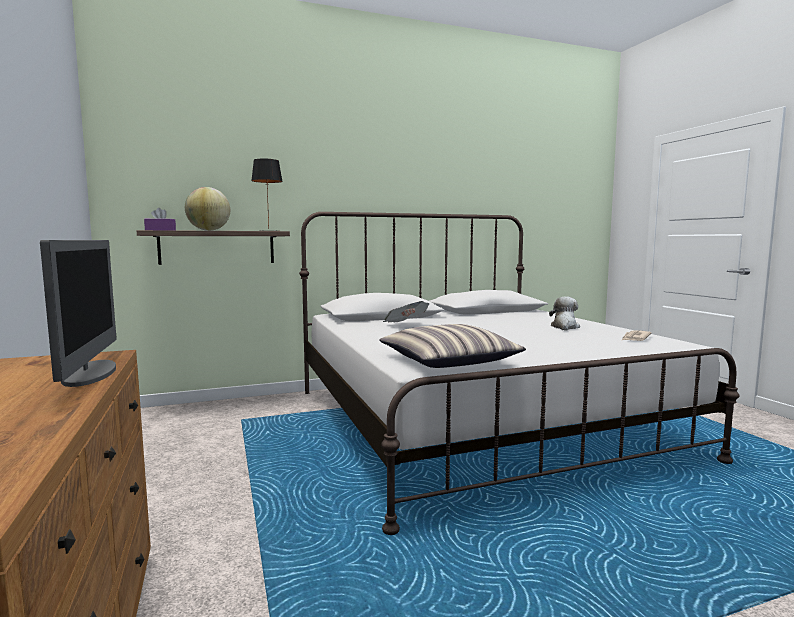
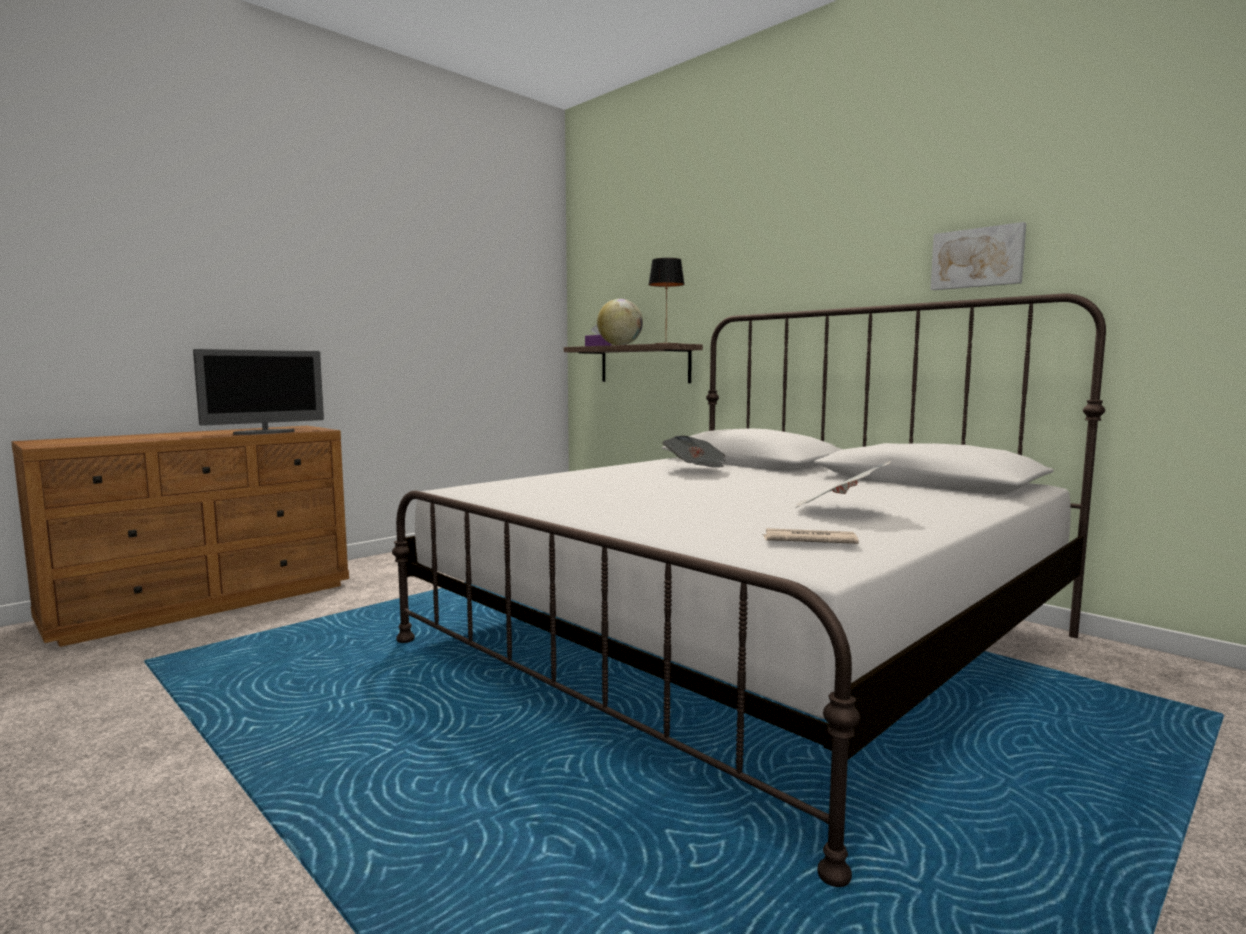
camera: 65 degrees right, 0 degrees up
(448, 361) = (501, 492): pillow -> none
(467, 192) = (977, 258): none -> picture
(564, 327) = (837, 511): plush toy -> newspaper

